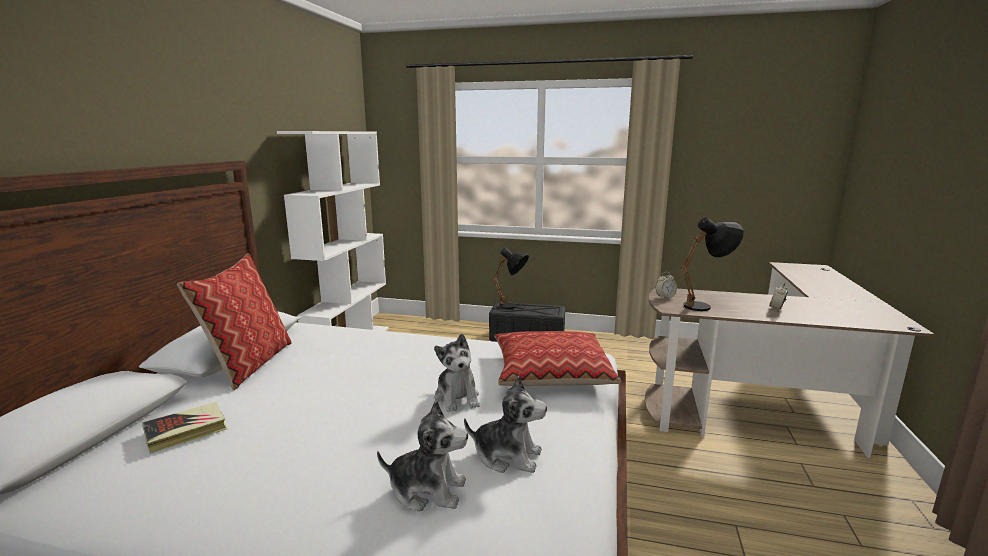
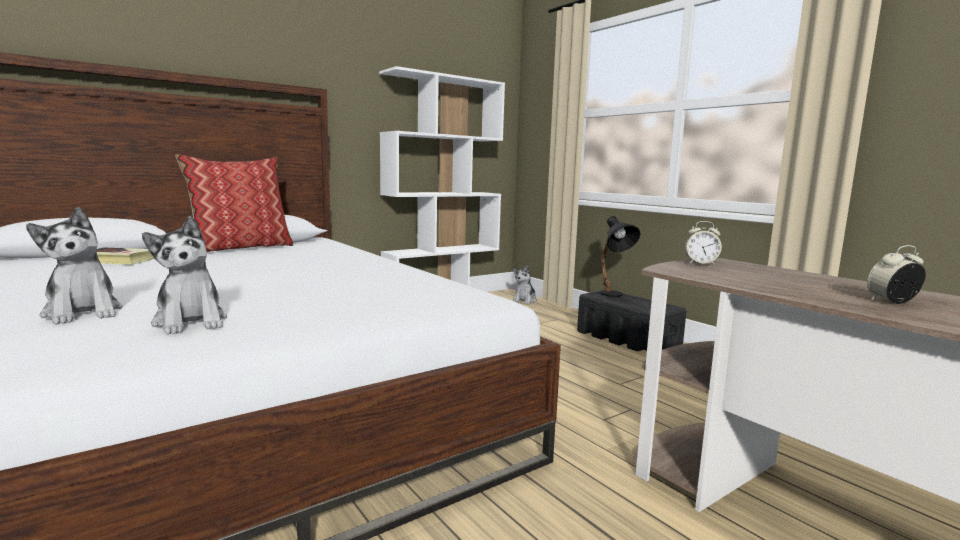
camera: 40 degrees right, 5 degrees down
(457, 398) = (287, 289): plush toy -> plush toy (524, 301)
(550, 372) = (411, 298): pillow -> none
(706, 306) = (740, 278): black table lamp -> none

